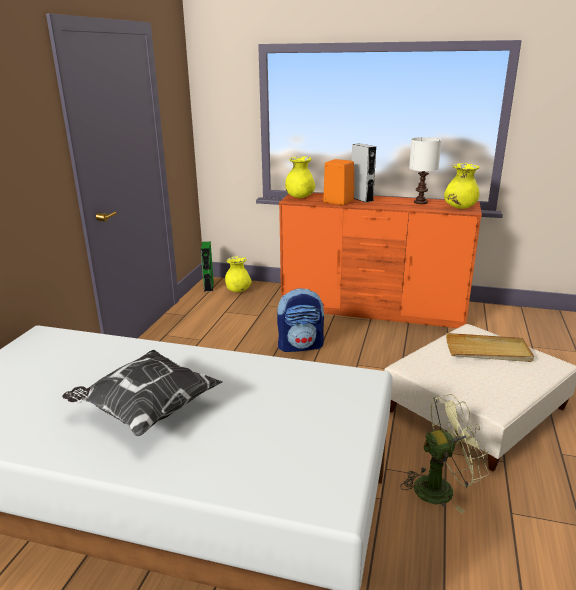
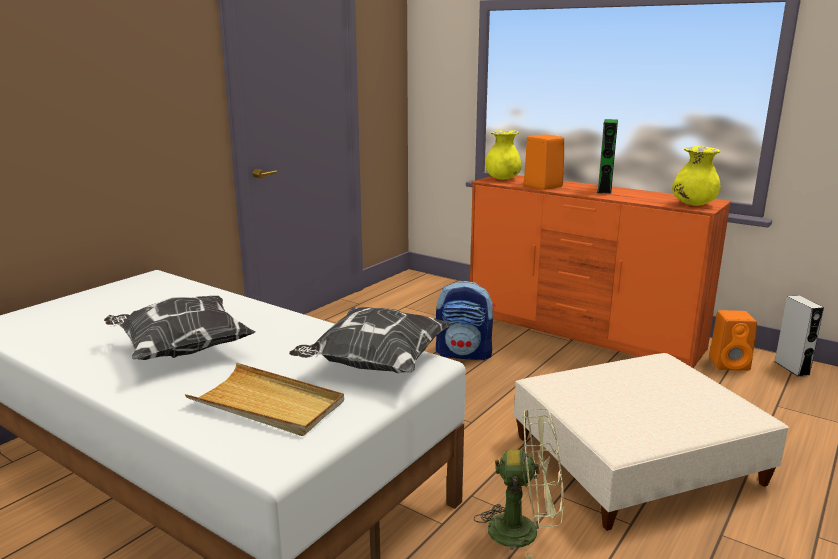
camera: 20 degrees right, 5 degrees down
(208, 287) = (404, 280): green speaker -> green speaker (604, 190)
(238, 290) = (434, 288): yellow vase -> none
(327, 389) = (374, 365): none -> pillow
(361, 199) = (575, 186): grey speaker -> grey speaker (791, 368)
(420, 202) = (646, 195): white table lamp -> none
(485, 319) = (730, 364): none -> orange speaker
(488, 351) = (665, 384): beige tray -> beige tray (267, 404)

